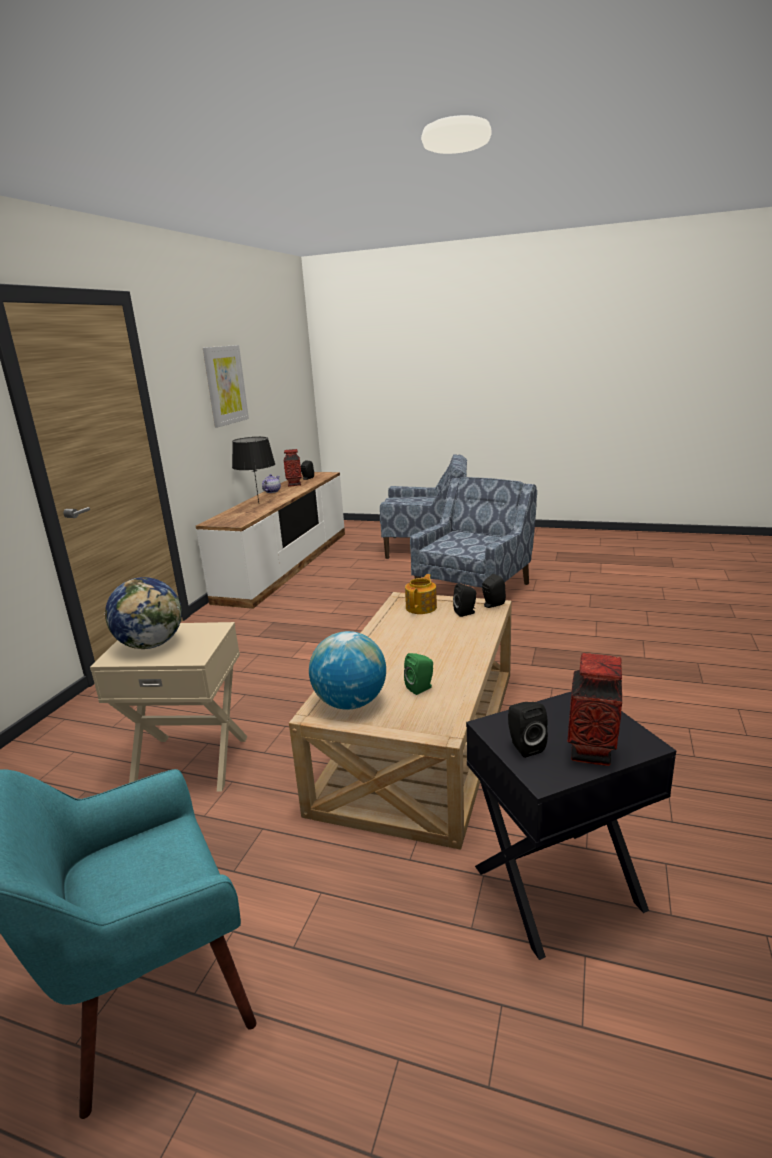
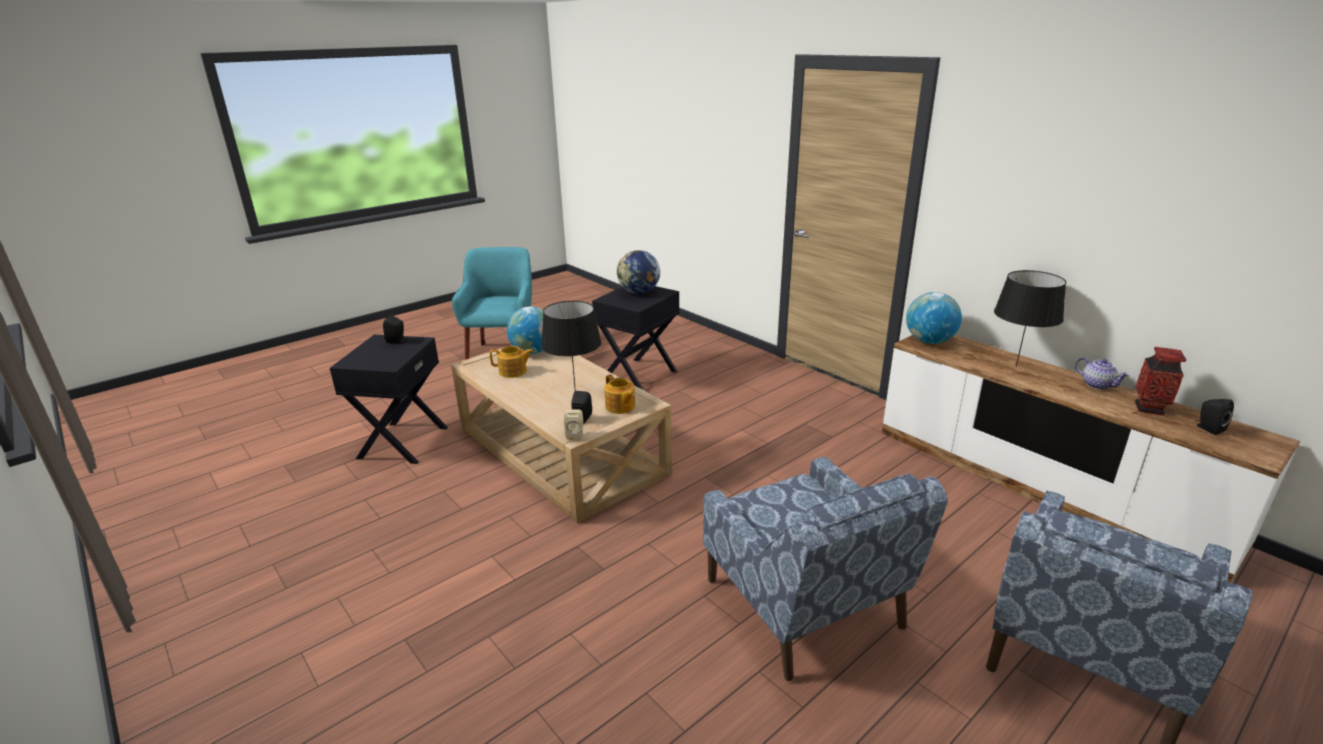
camera: 120 degrees right, 5 degrees up
(191, 761) = (639, 376): beige side table -> black side table
(225, 385) = (1086, 197): picture -> none
(230, 521) = (929, 341): none -> globe
(421, 635) = (574, 391): none -> black table lamp
(421, 688) = (513, 372): green speaker -> teapot
(492, 605) = (575, 435): black speaker -> beige speaker
(591, 753) = (366, 351): vase -> none

